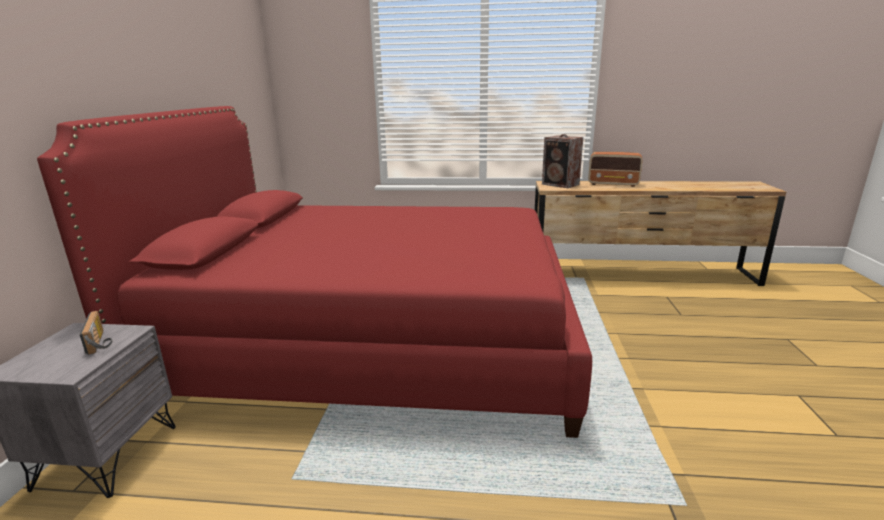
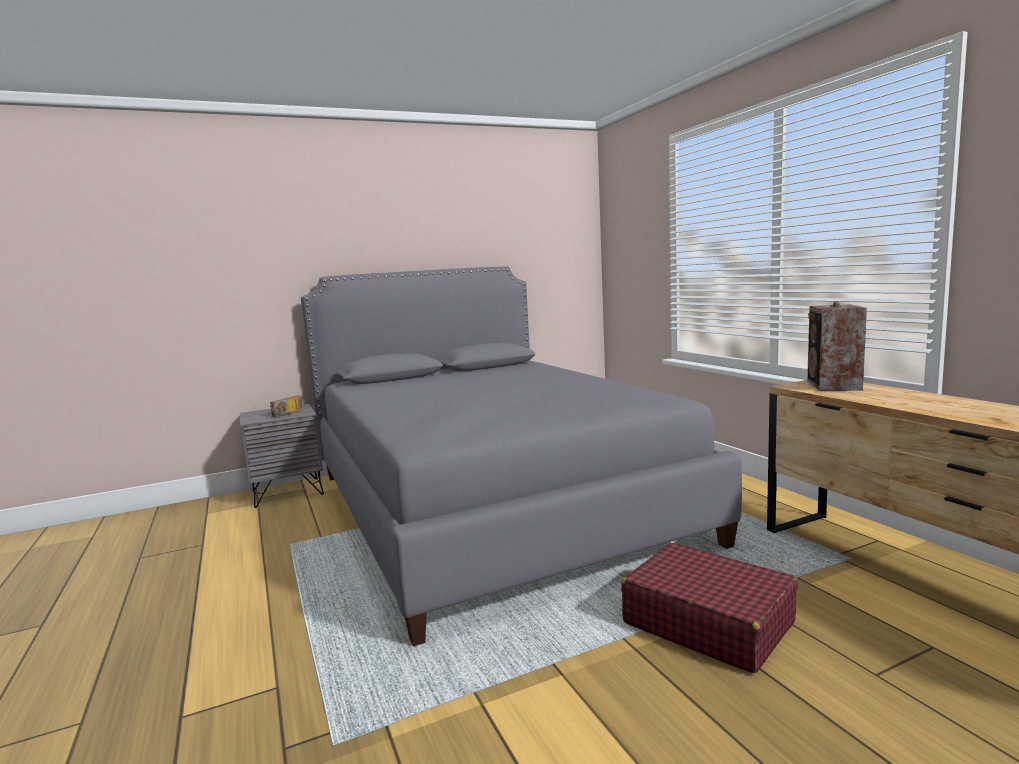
camera: 60 degrees right, 10 degrees down
(375, 341) = (491, 505): red bed -> grey bed
(613, 184) = (928, 399): radio -> none
(616, 330) = (707, 622): none -> red suitcase

